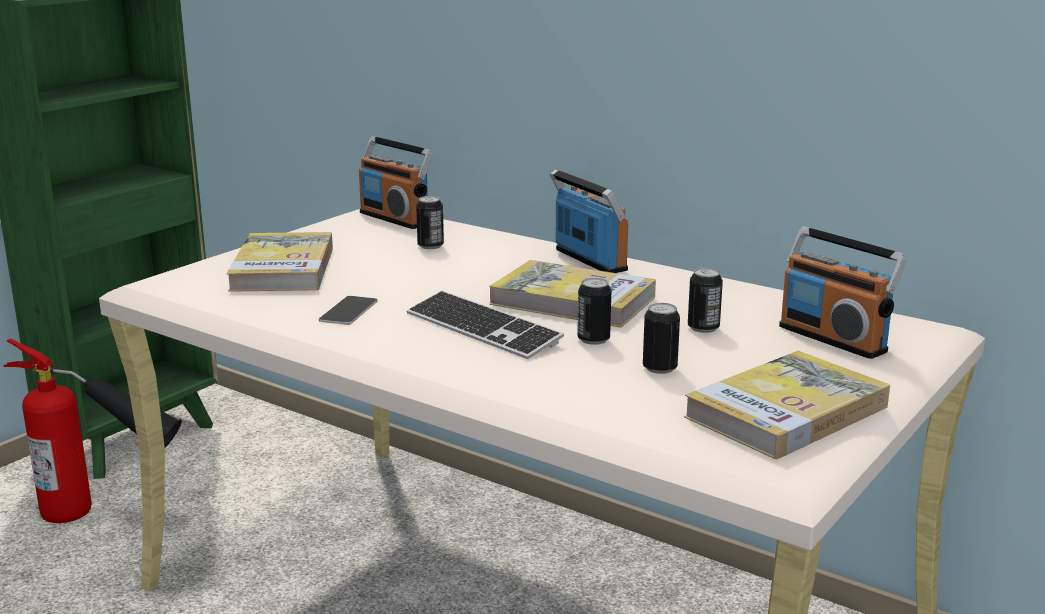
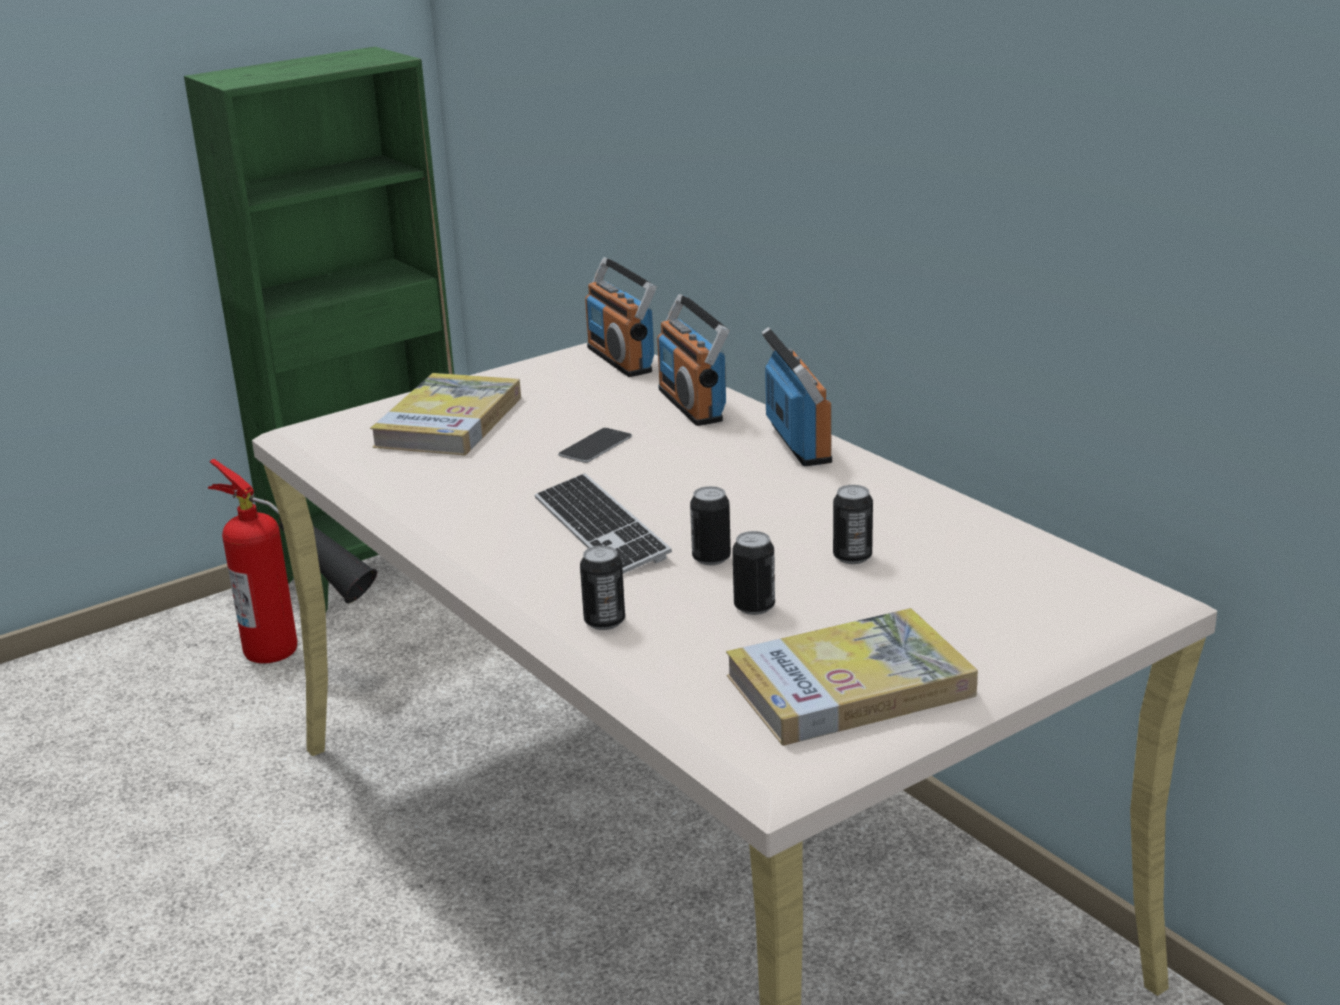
camera: 20 degrees right, 5 degrees up
(348, 310) = (477, 487): phone -> phone (595, 446)
(430, 246) = (631, 404): can -> can (604, 622)
(573, 301) = (731, 500): book -> none
(833, 338) = (998, 591): radio -> radio (692, 405)

